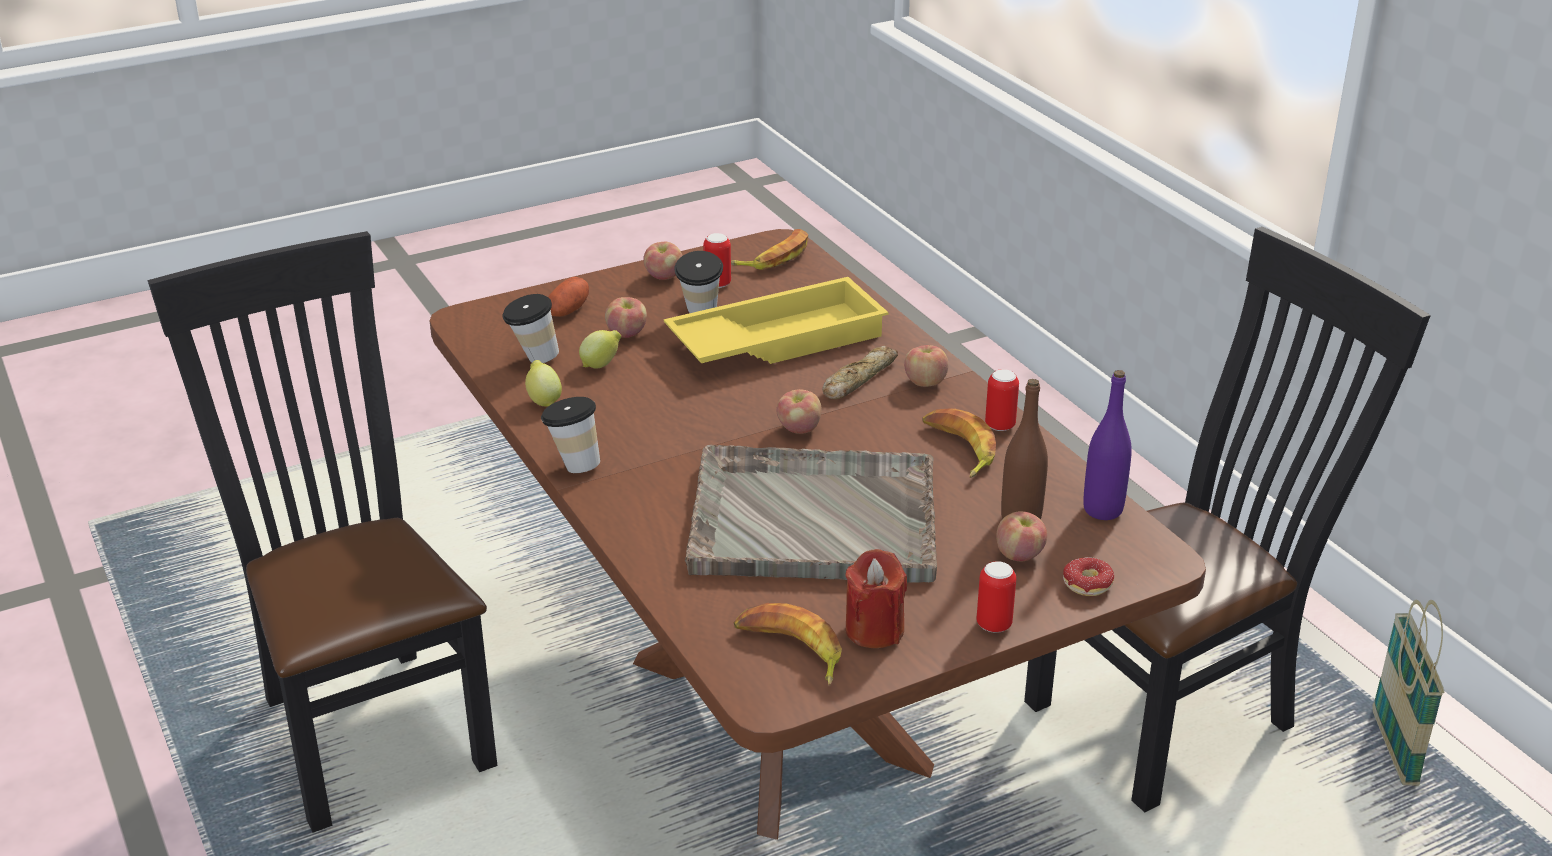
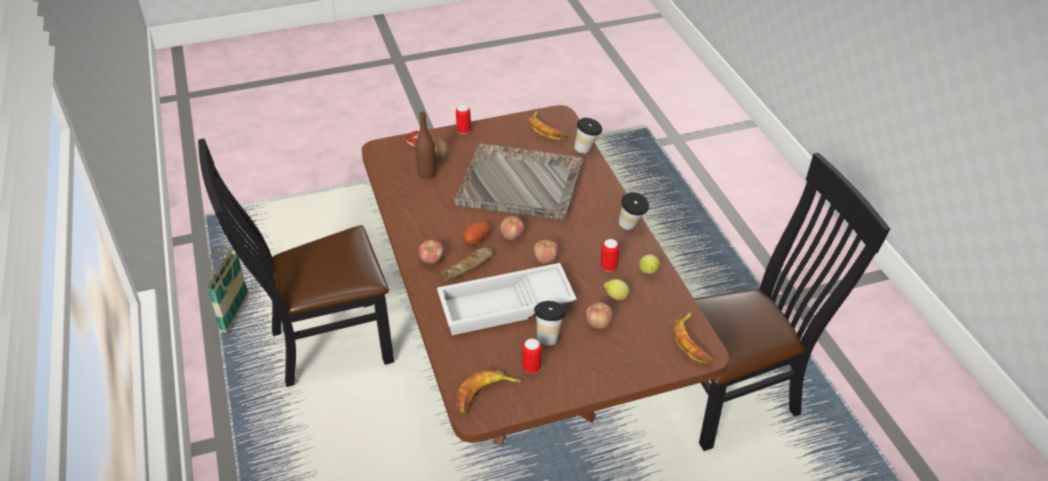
camera: 170 degrees left, 10 degrees up
(368, 725) = (738, 396): black chair -> black chair turned 90 degrees counterclockwise
(533, 359) = (657, 308): cup -> cup (587, 150)
(568, 310) = (636, 352): potato -> potato (476, 239)
(664, 276) = (568, 381): apple -> apple (545, 259)
(777, 338) = (505, 307): yellow tray -> white tray
(874, 630) = (511, 134): red candle -> none
(958, 449) = (436, 214): banana -> banana (692, 342)
(1000, 426) = (407, 226): can -> can (608, 267)
(1102, 510) = (388, 174): purple bottle -> none

